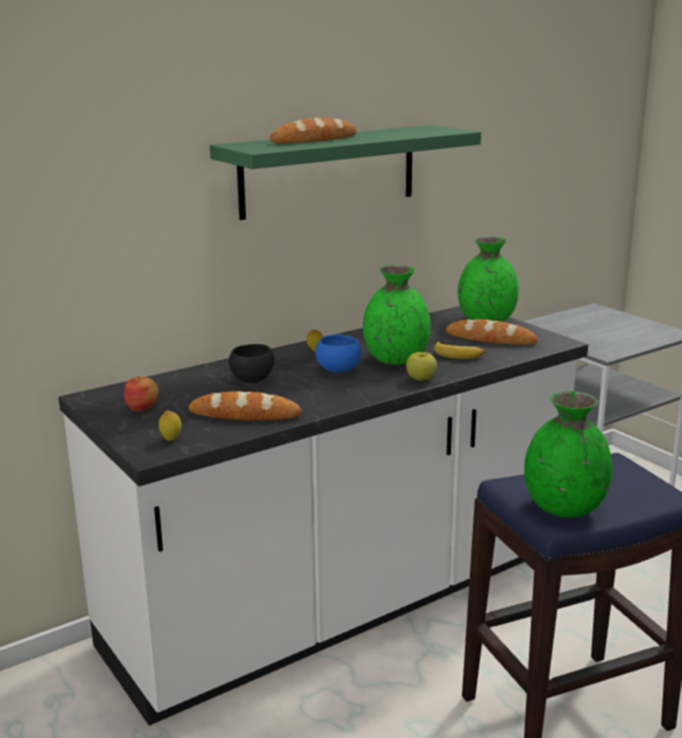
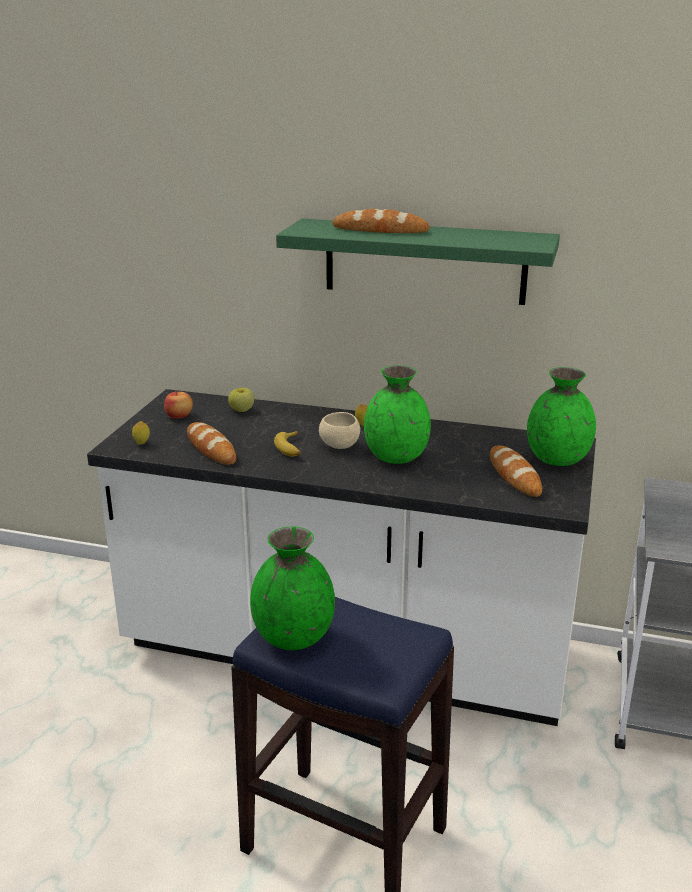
camera: 50 degrees right, 5 degrees up
(252, 380) = (274, 427): black bowl -> none
(338, 370) = (339, 445): blue bowl -> beige bowl
(421, 379) = (370, 480): apple -> apple (242, 410)
(458, 355) = (450, 475): banana -> banana (291, 449)

